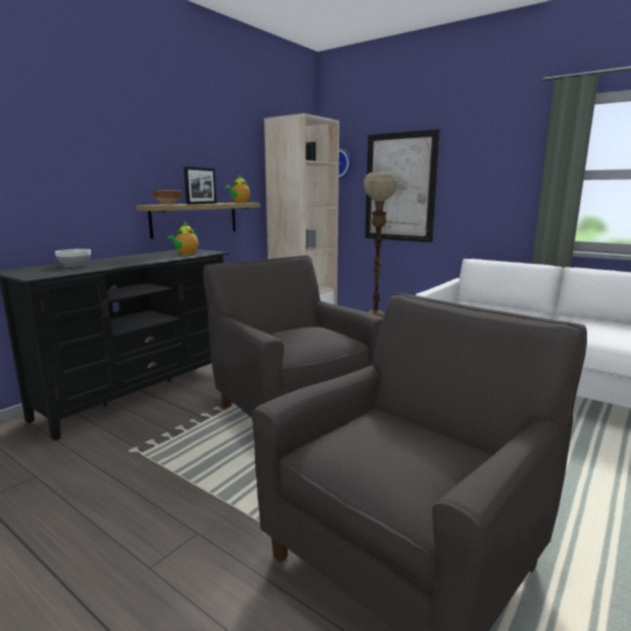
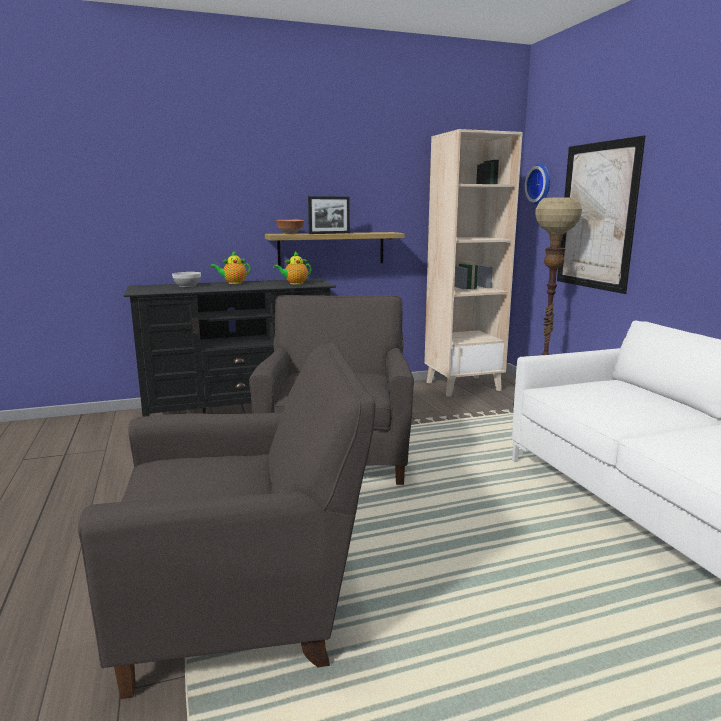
camera: 35 degrees right, 0 degrees up
(239, 202) = (382, 232): teapot -> teapot (233, 283)

